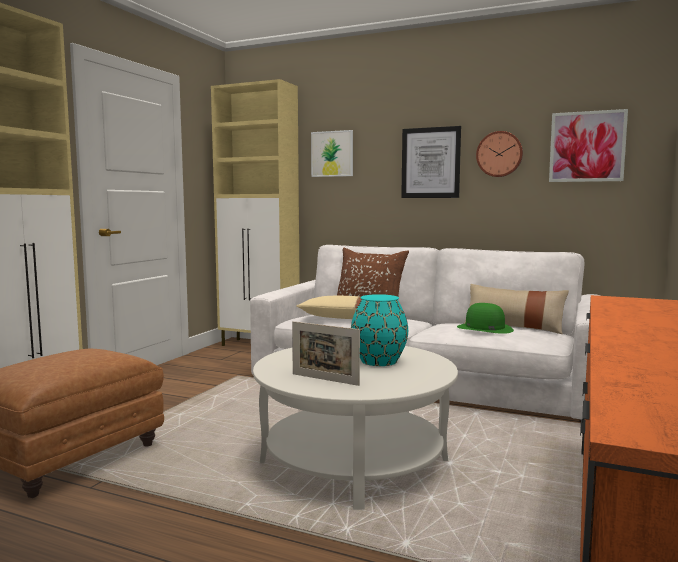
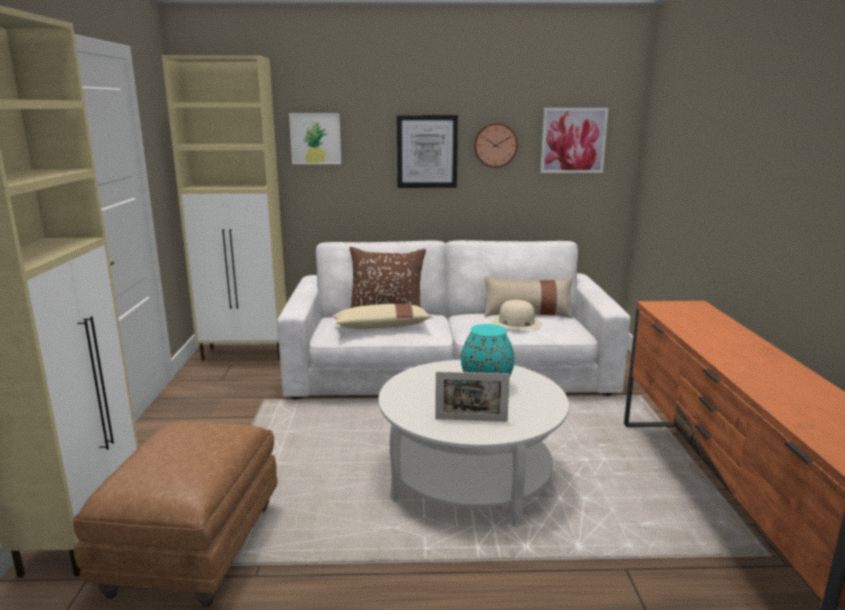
camera: 25 degrees left, 10 degrees up
(484, 328) = (516, 323): green hat -> beige hat

